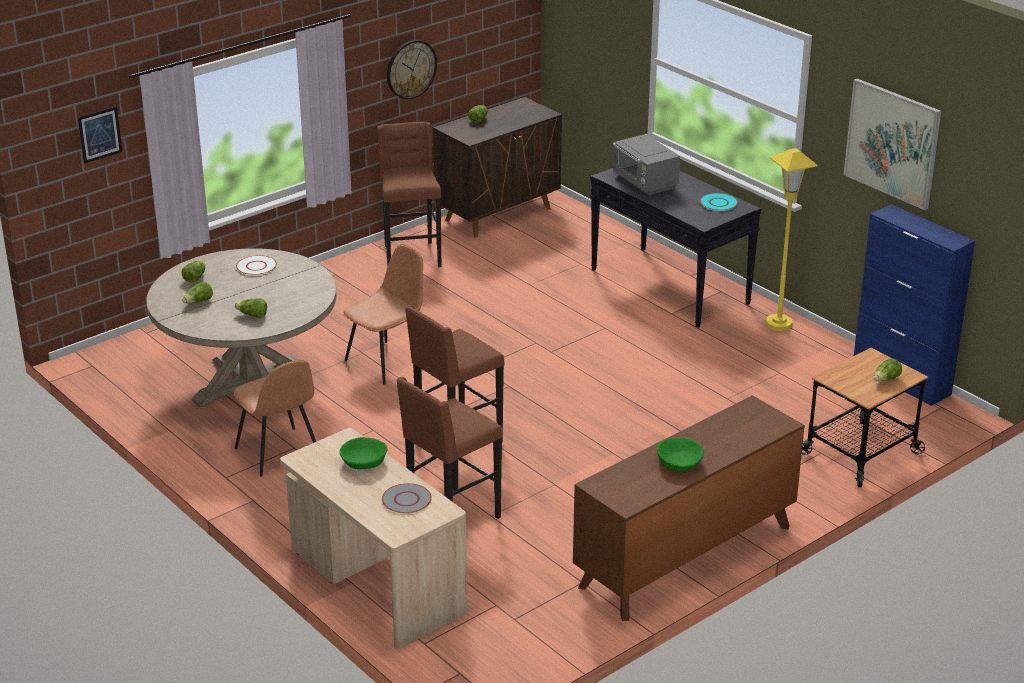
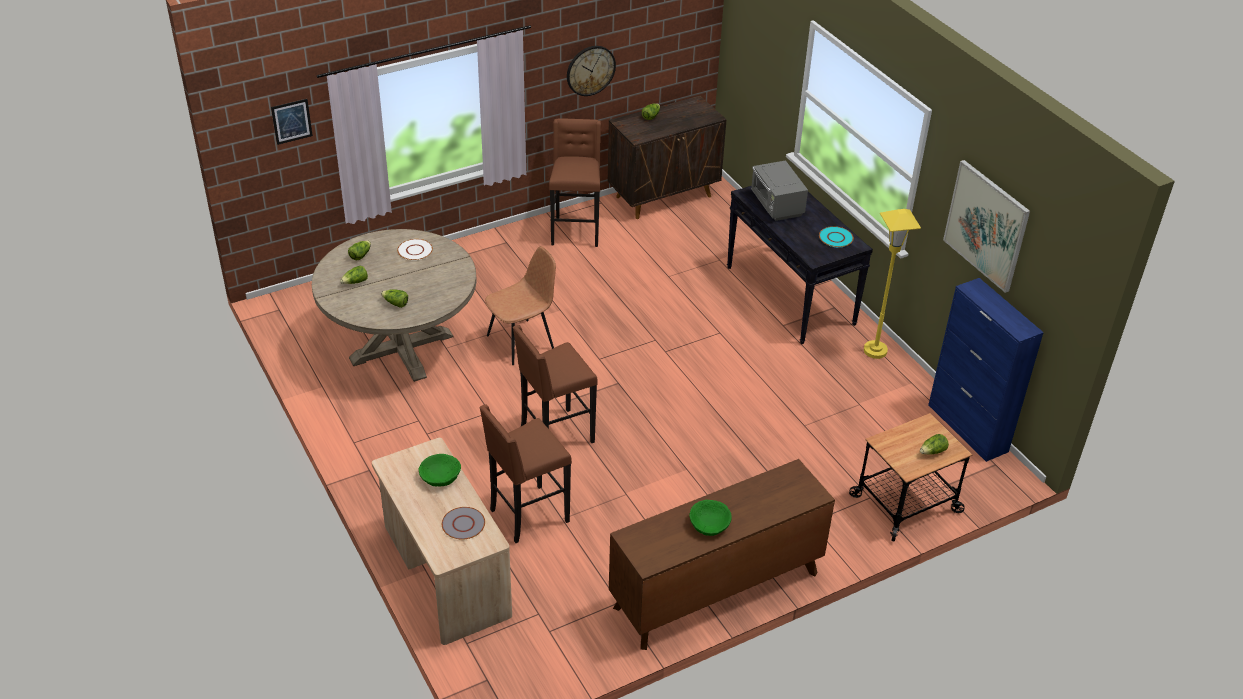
camera: 10 degrees right, 10 degrees up
(278, 453) = (404, 424): brown chair -> none

